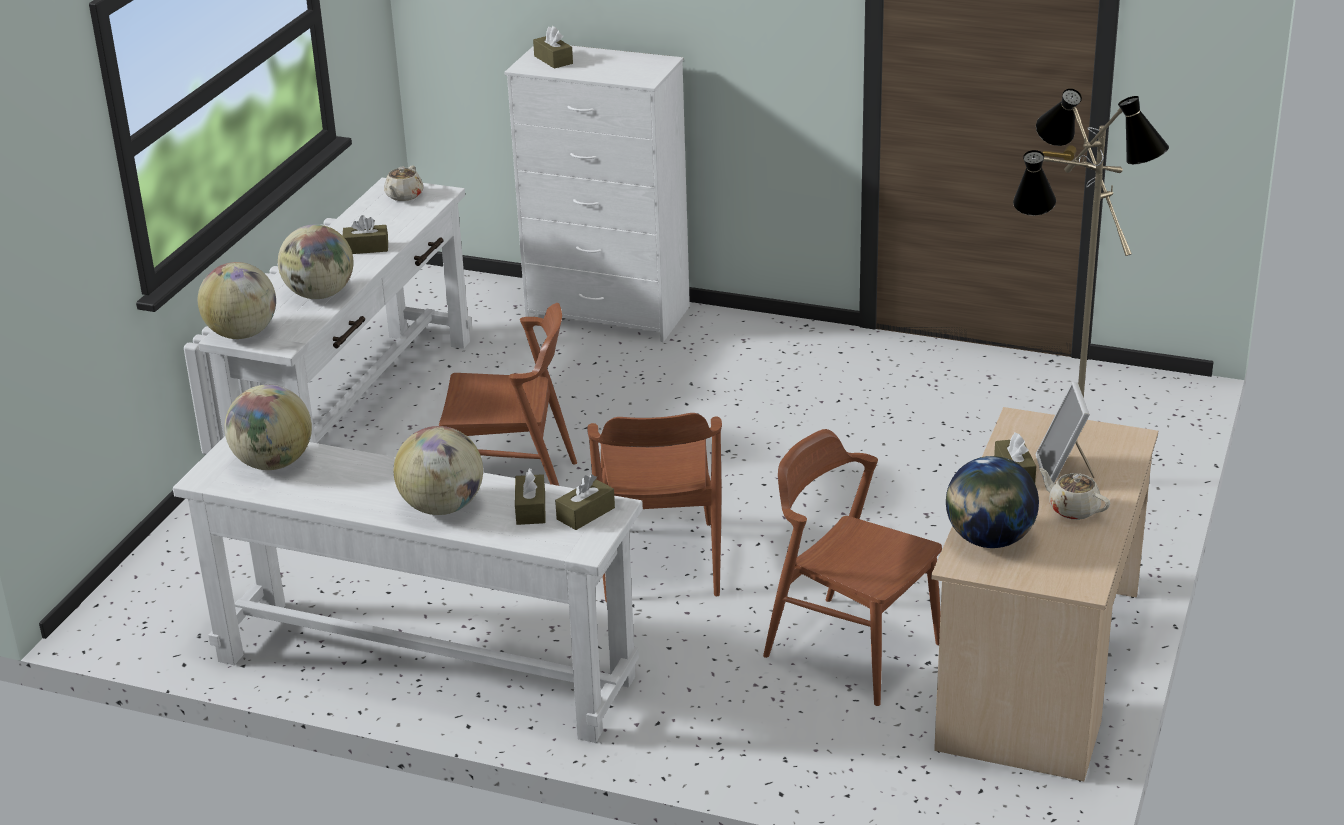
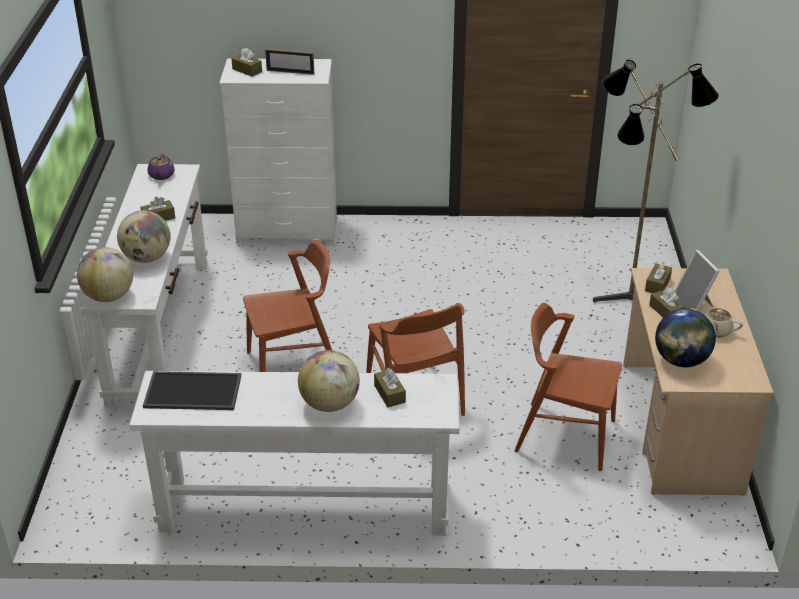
camera: 20 degrees left, 5 degrees up
(273, 463) = (191, 392): globe -> tray
(404, 196) = (161, 176): beige teapot -> purple teapot
(585, 513) = (427, 390): brown tissue box -> brown tissue box (657, 285)
(611, 68) = (290, 72): none -> picture frame

